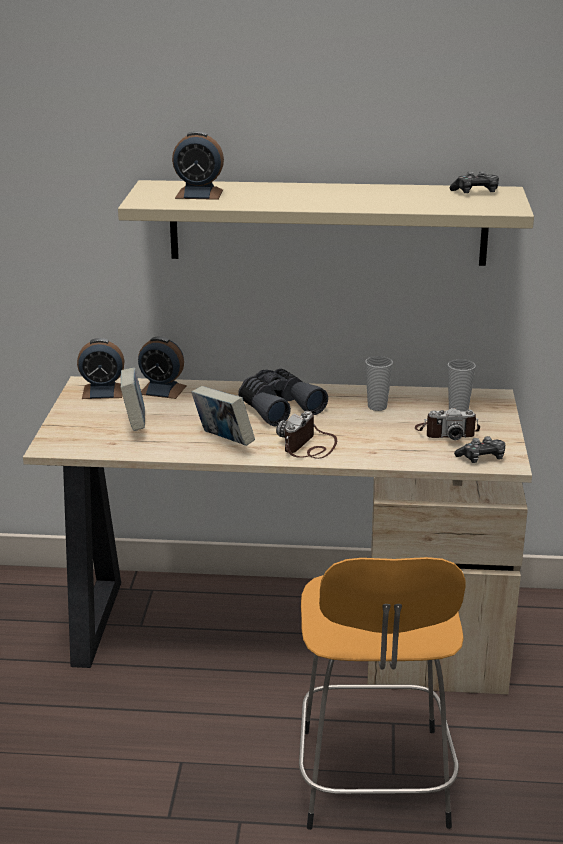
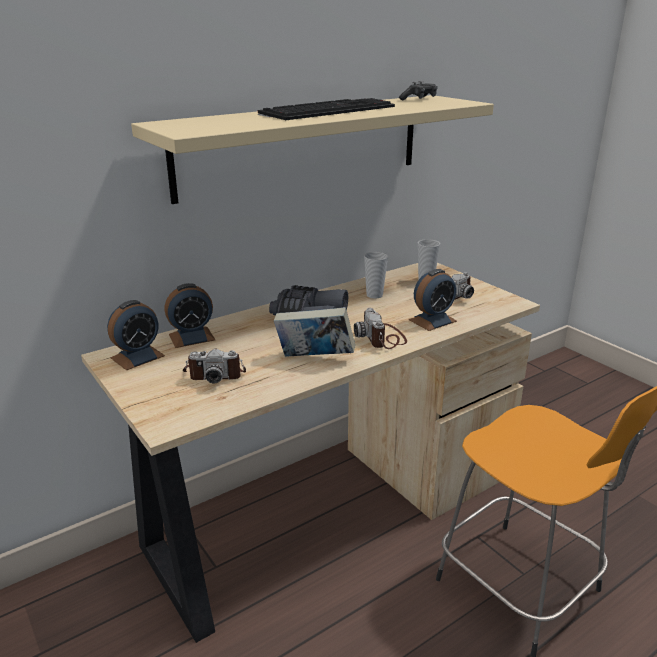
camera: 40 degrees left, 0 degrees up
(135, 424) = (215, 373): book -> camera
(199, 194) = (223, 122): alarm clock -> alarm clock (432, 320)
(331, 193) = (328, 110): none -> keyboard
(482, 458) = (496, 305): game controller -> none

